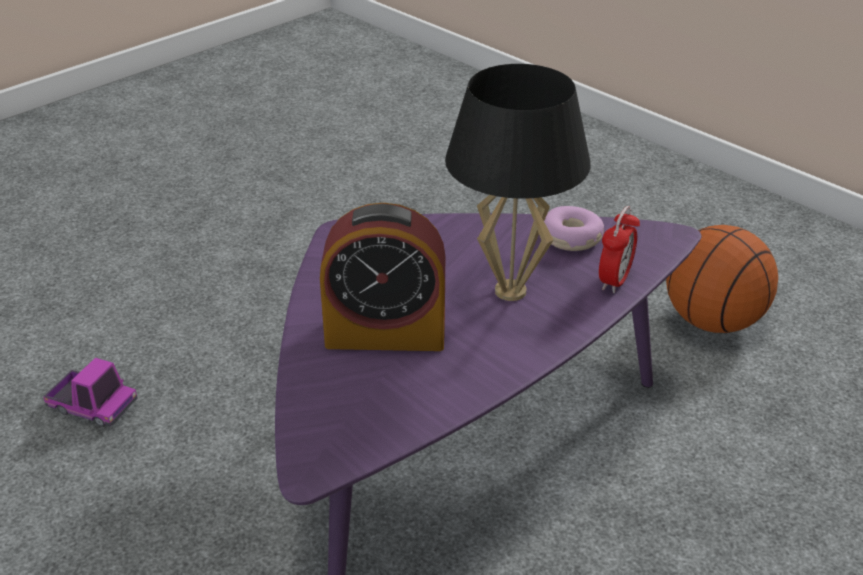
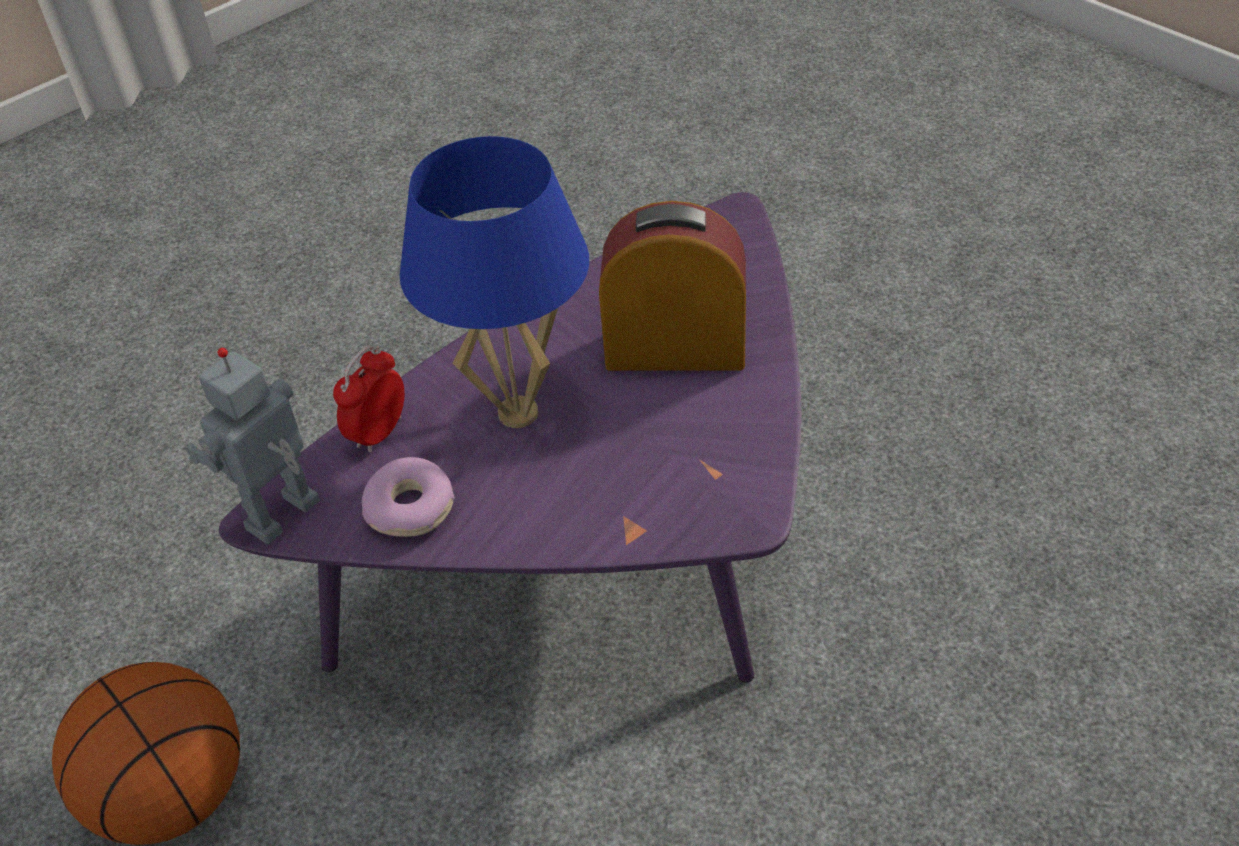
camera: 175 degrees left, 10 degrees up
(93, 406) = (1095, 619): toy truck -> none
(511, 291) = (517, 414): black table lamp -> blue table lamp
(656, 235) = (286, 517): none -> toy robot

